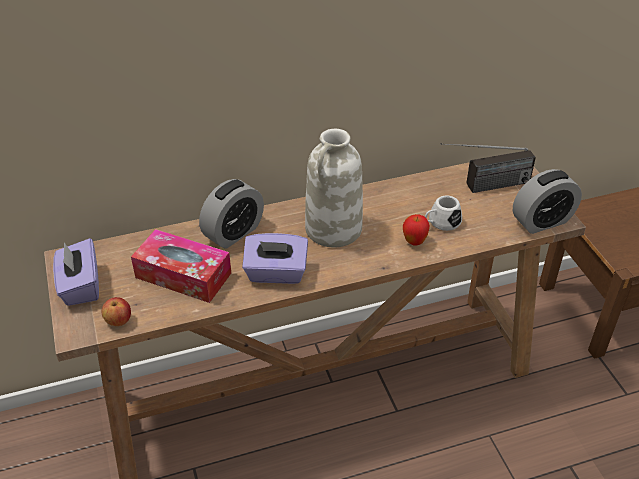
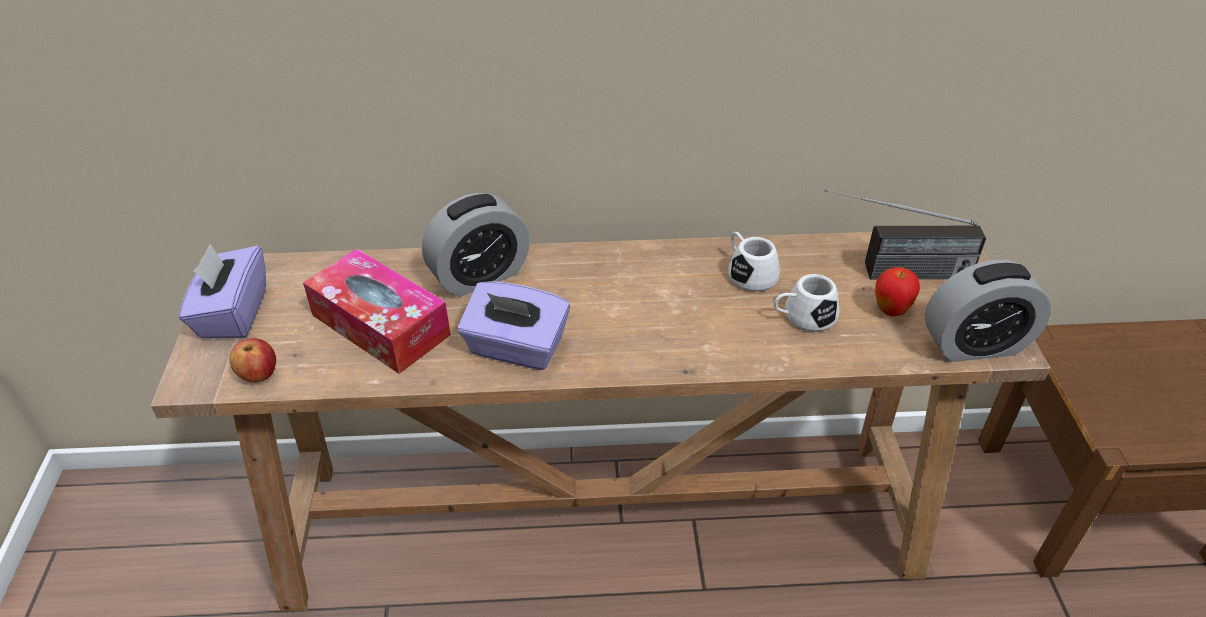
camera: 15 degrees right, 0 degrees up
(333, 229) = (629, 297): white vase -> none
(400, 201) = (748, 273): none -> white mug
(414, 242) = (749, 339): apple -> apple (890, 311)

